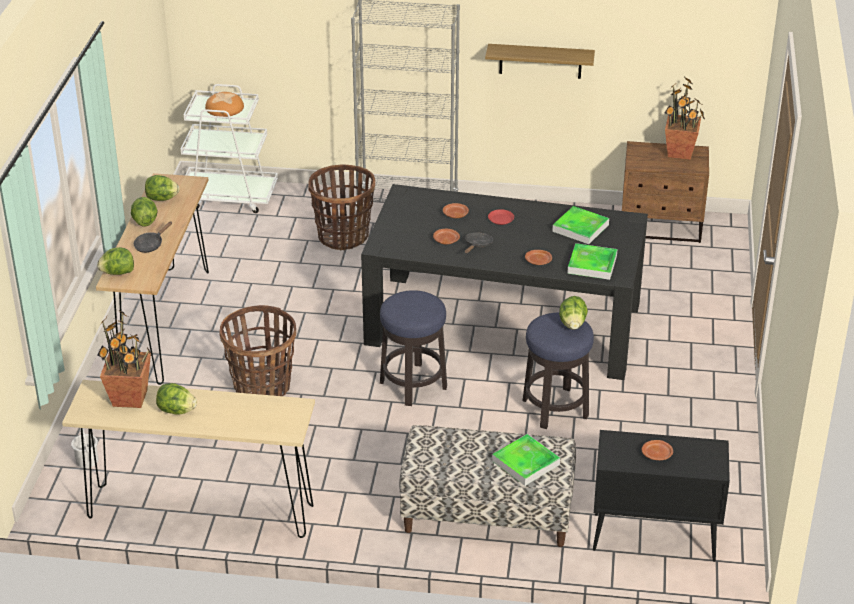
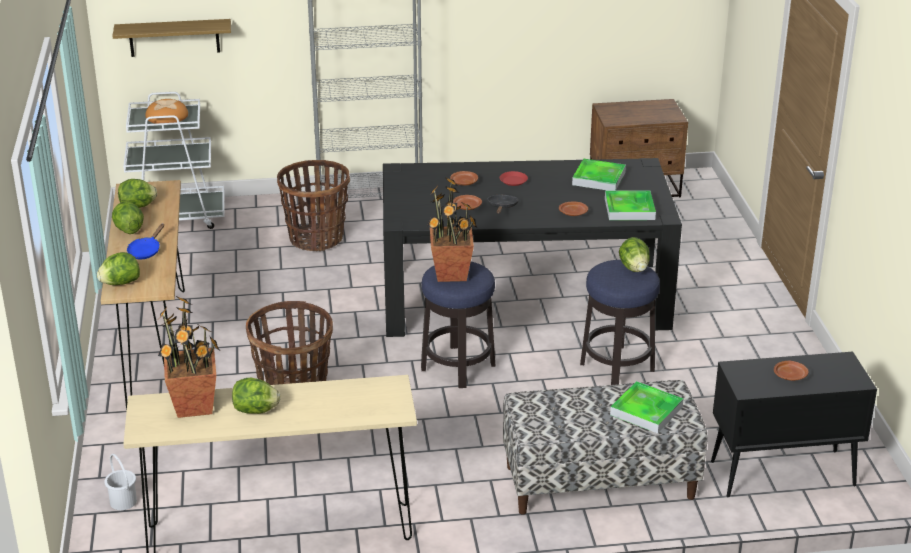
camera: 15 degrees left, 5 degrees down
(150, 245) = (146, 251): black frying pan -> blue frying pan
(540, 61) = (500, 27): shelf -> shelf (174, 37)
(680, 153) = (650, 107): potted plant -> potted plant (451, 274)

